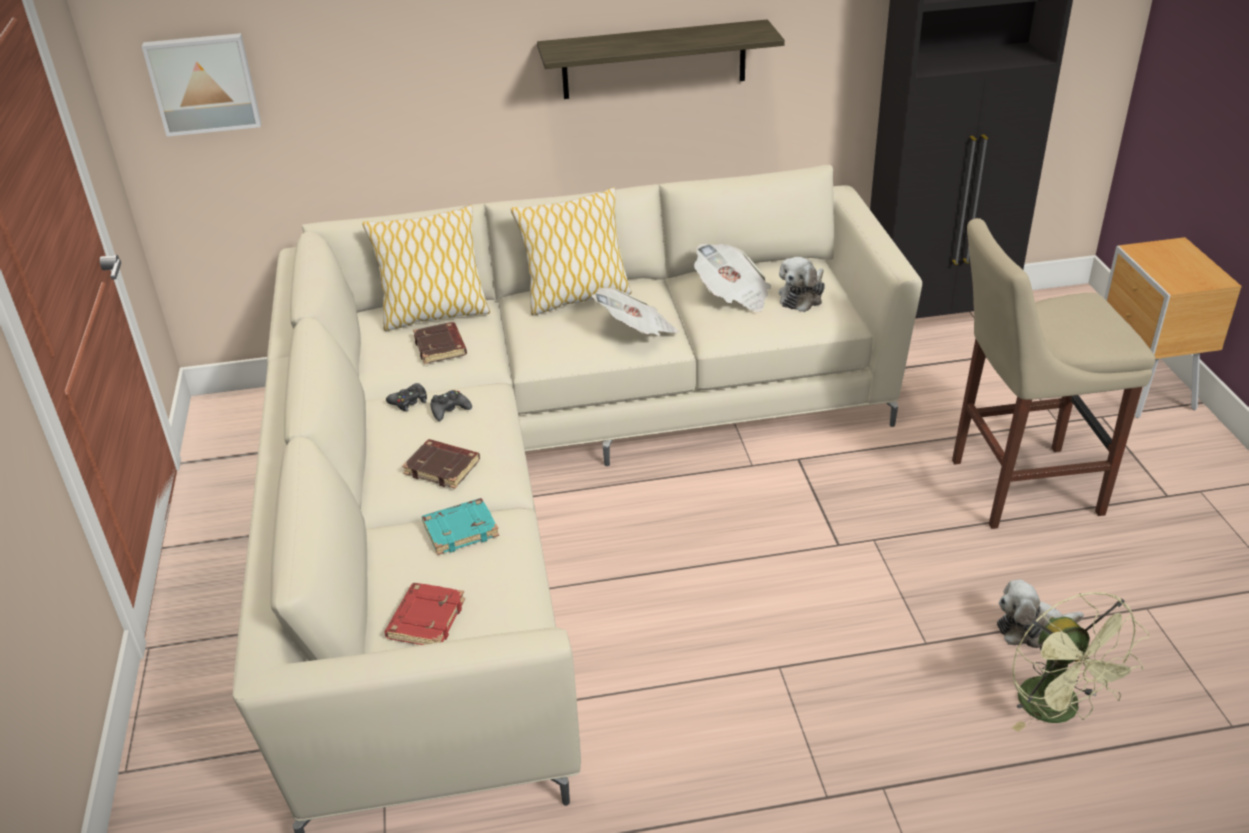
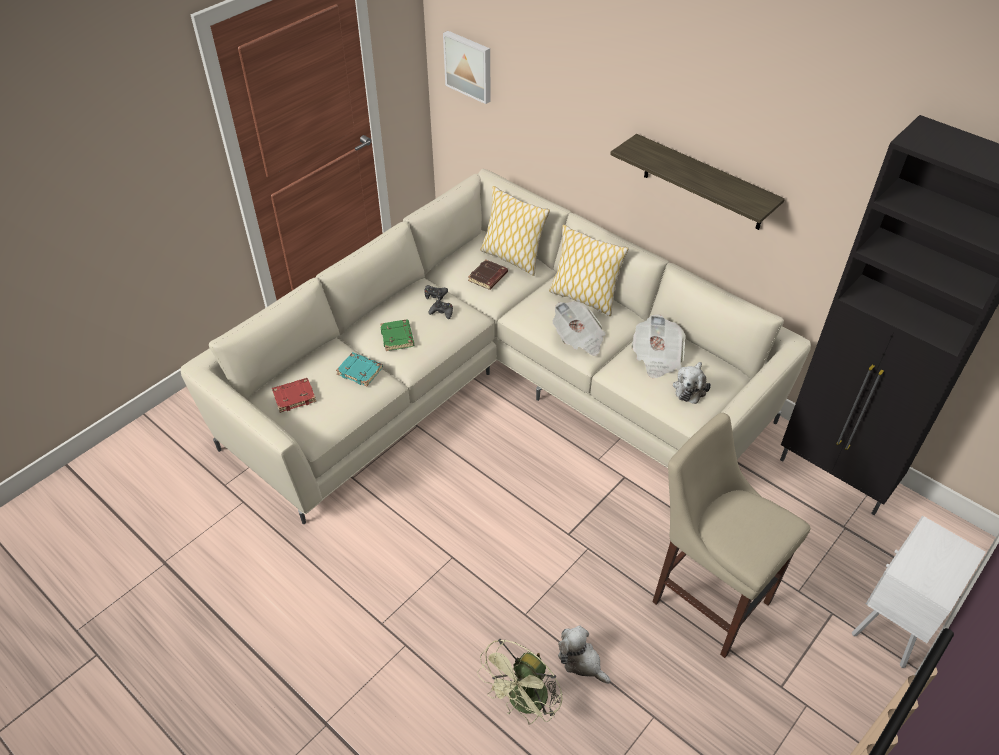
camera: 50 degrees right, 10 degrees up
(443, 467) = (398, 338): brown book -> green book
(802, 296) = (690, 388): plush toy -> plush toy turned 60 degrees counterclockwise
(1143, 391) = (891, 626): brown nightstand -> white nightstand

